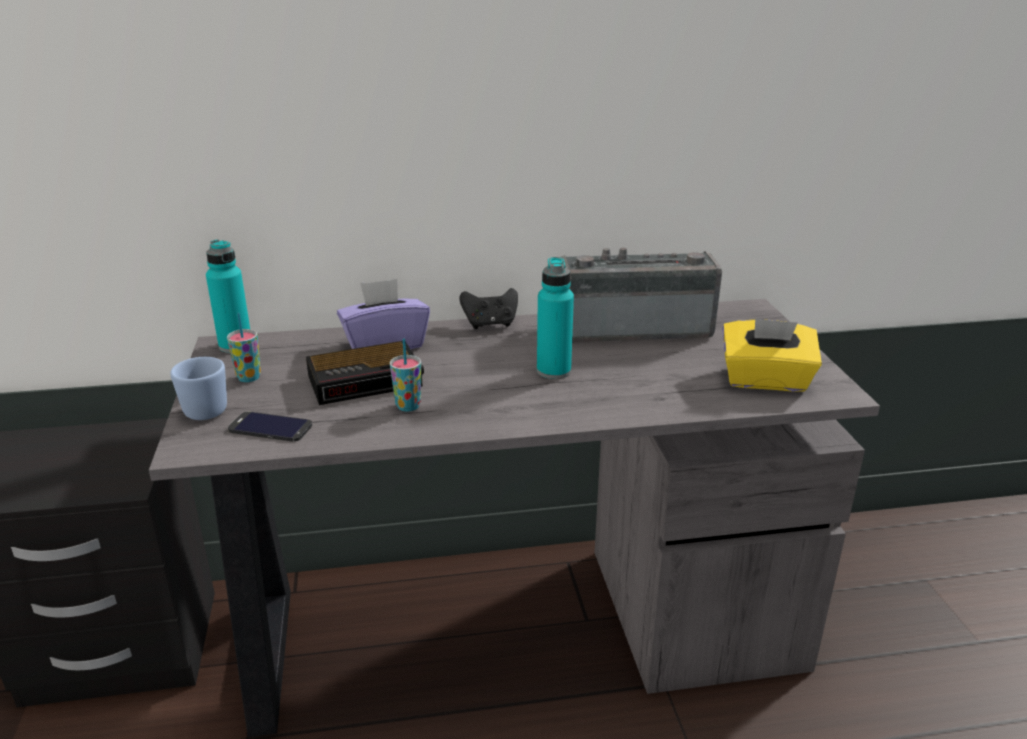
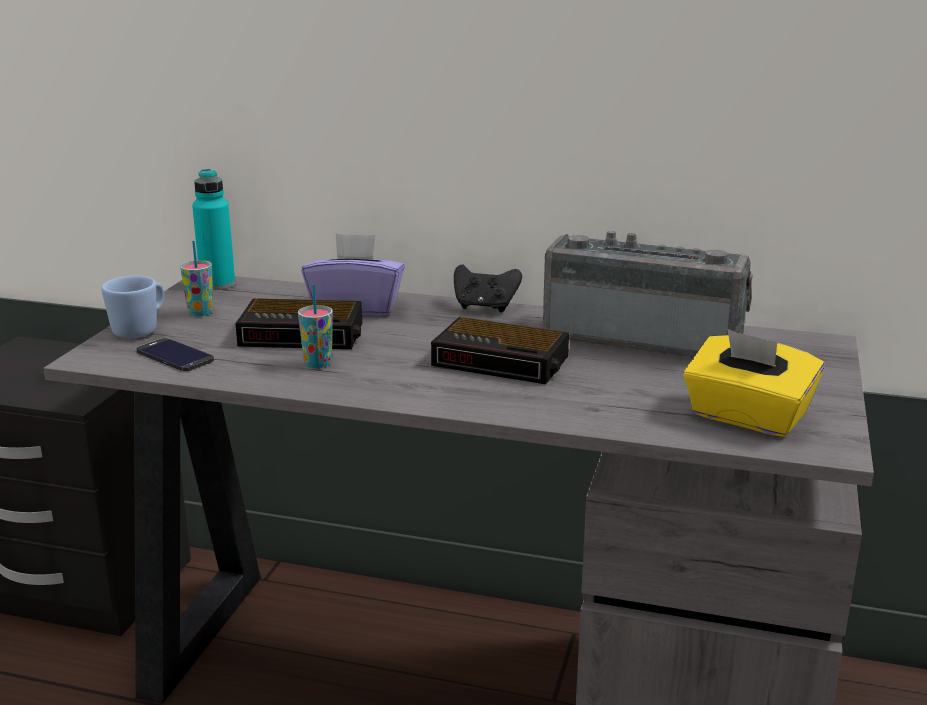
camera: 25 degrees right, 5 degrees down
(553, 371) = (503, 361): turquoise bottle -> alarm clock

